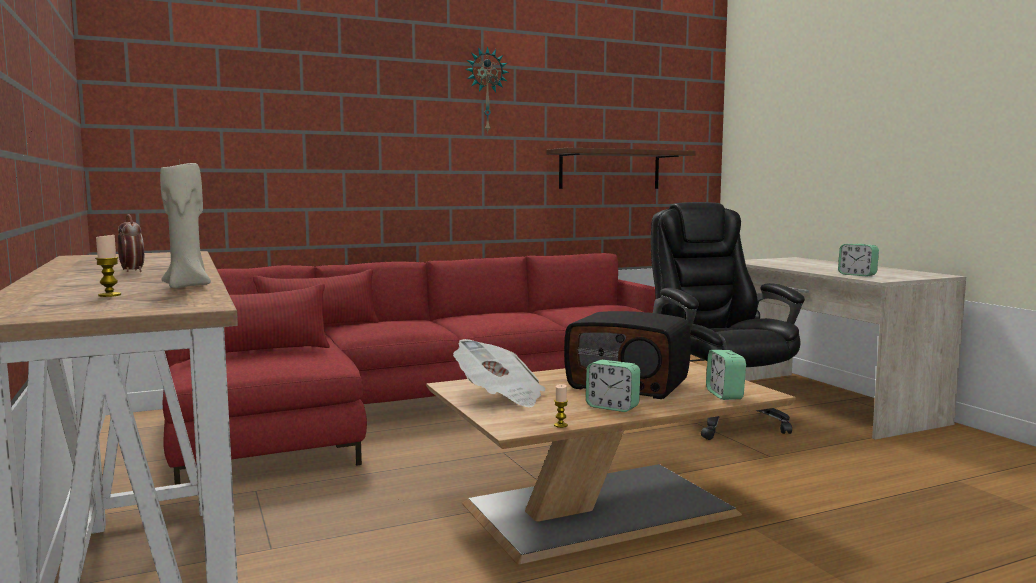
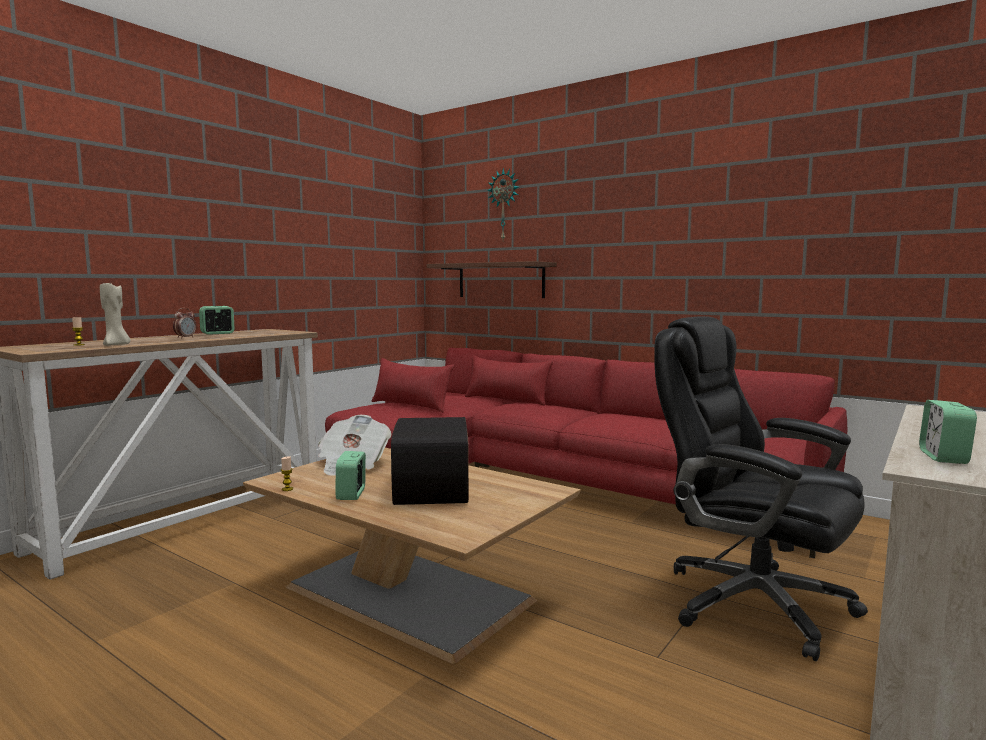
camera: 60 degrees right, 0 degrees up
(486, 90) = (692, 193): wall clock -> wall clock (504, 205)
(610, 169) = (856, 271): brown shelf -> brown shelf (500, 280)
(718, 417) = (751, 602): black office chair -> black office chair turned 90 degrees counterclockwise
(724, 395) = (435, 523): alarm clock -> alarm clock (217, 333)

